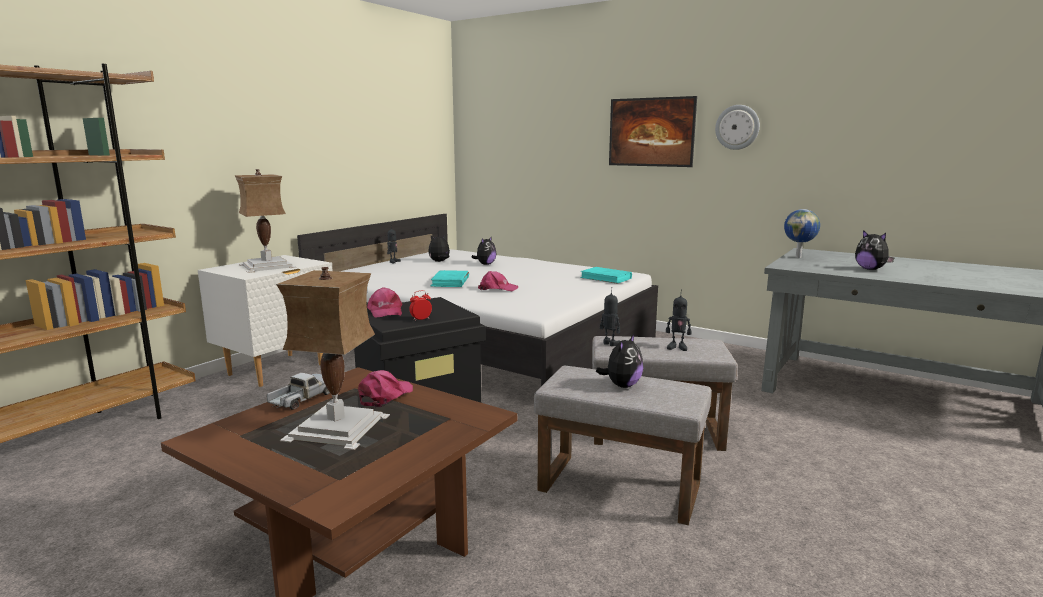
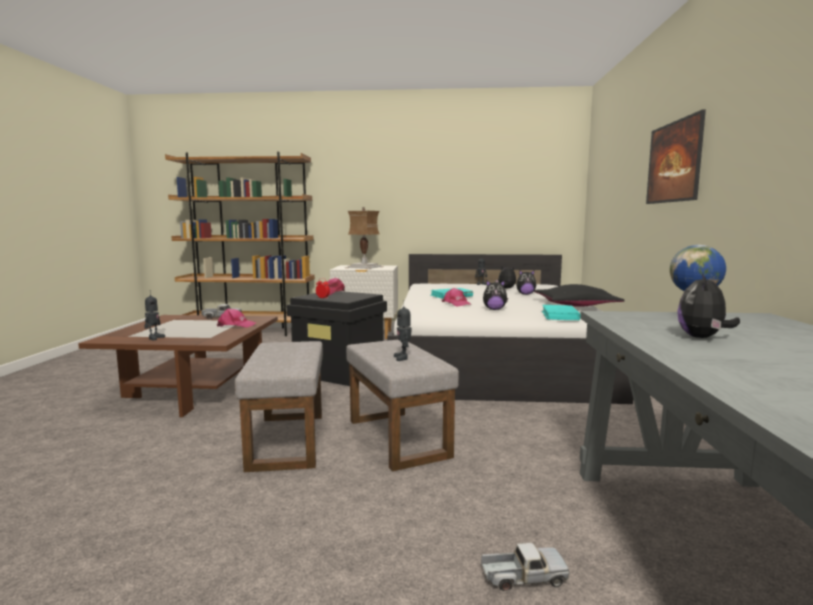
camera: 60 degrees right, 5 degrees down
(340, 426) = (189, 327): table lamp -> none
(565, 266) = (575, 305): none -> black pillow
(610, 344) = (383, 343): toy robot -> toy robot (154, 338)
(622, 385) = (287, 355): plush toy -> plush toy (494, 309)
(737, 127) = (733, 141): wall clock -> none
(889, 446) = (523, 577): none -> toy truck

